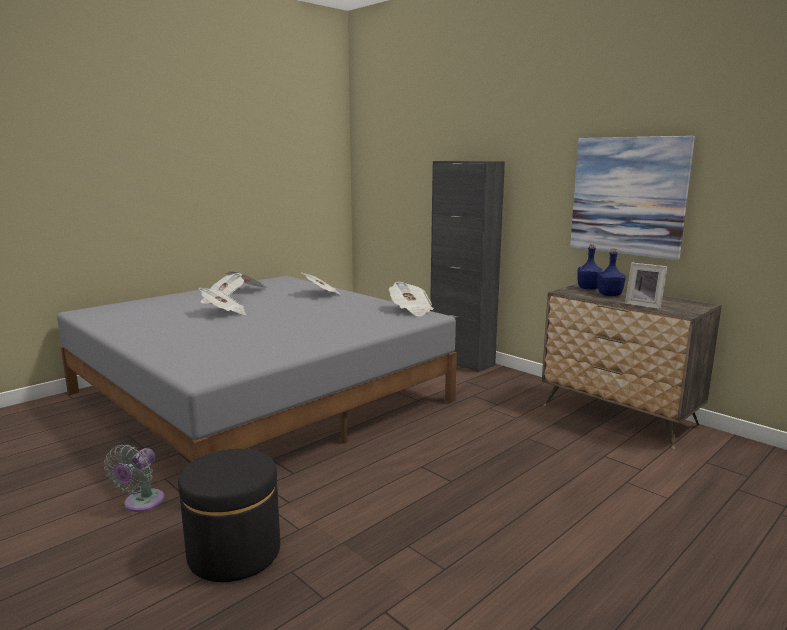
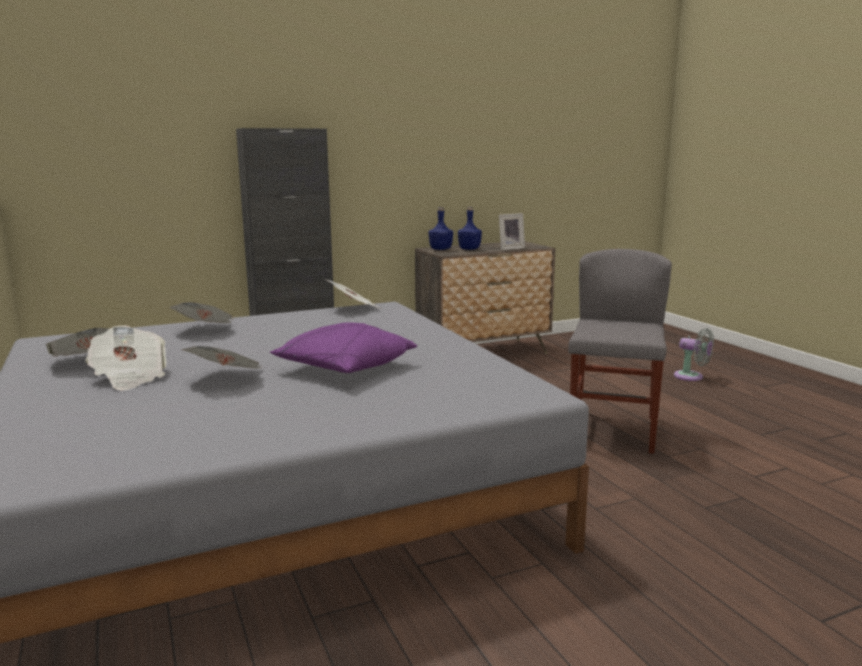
camera: 70 degrees left, 0 degrees up
(141, 503) = (556, 596): grey fan -> grey fan (691, 377)
(234, 552) = (674, 534): black ottoman -> none
(251, 329) = (345, 368): none -> purple pillow
(456, 507) = (612, 430): none -> grey chair
(628, 196) = (446, 161): picture -> none

